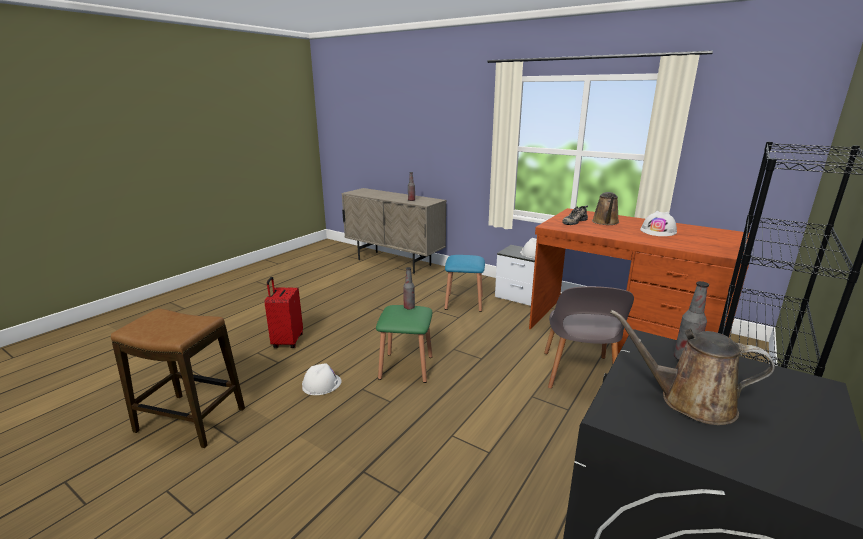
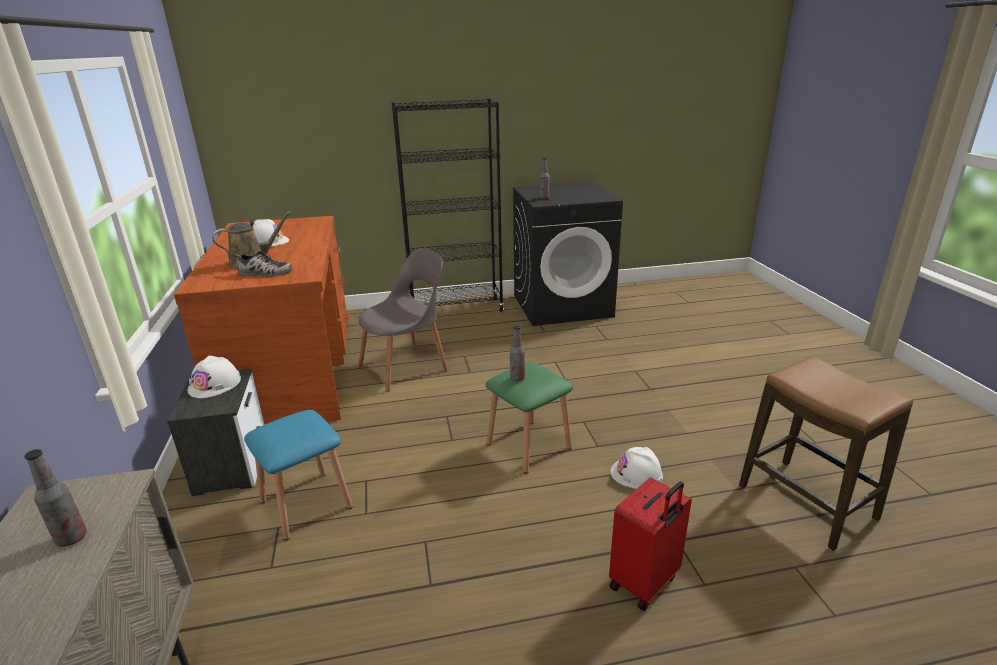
camera: 135 degrees left, 5 degrees up
(689, 401) = (575, 194): brown watering can -> none

